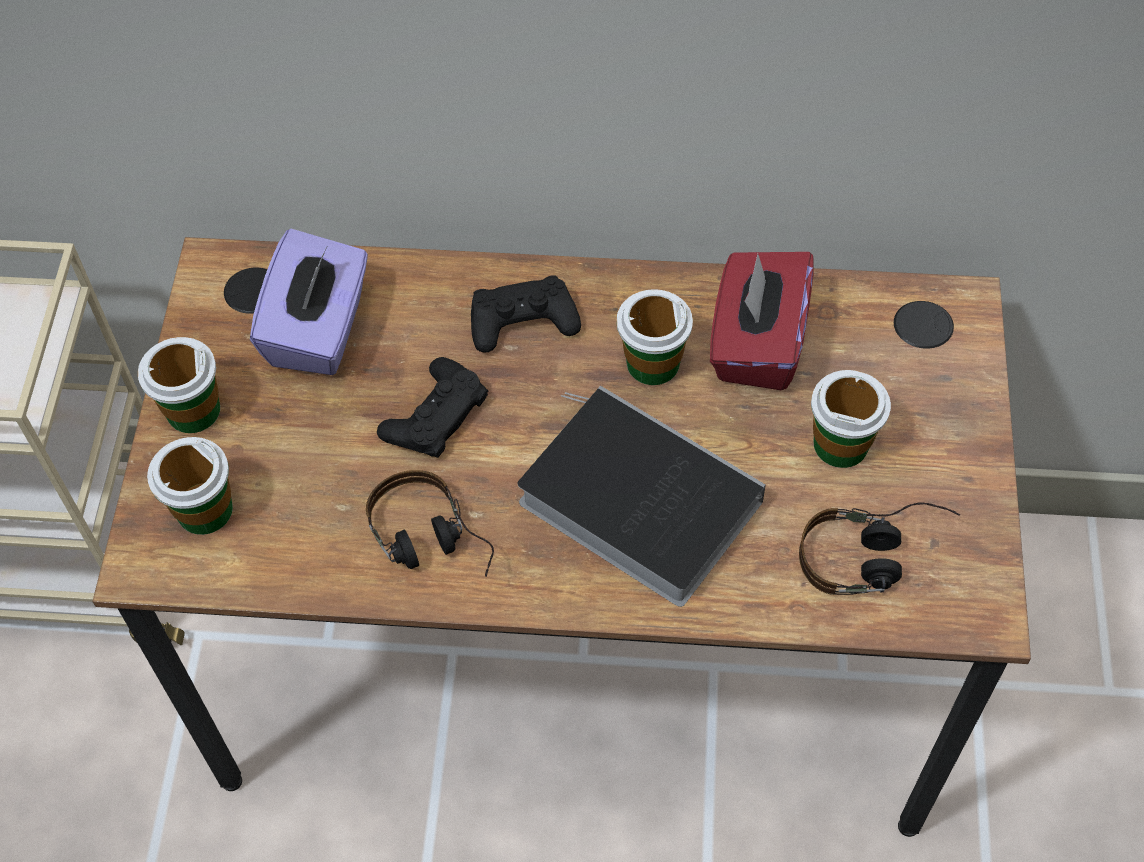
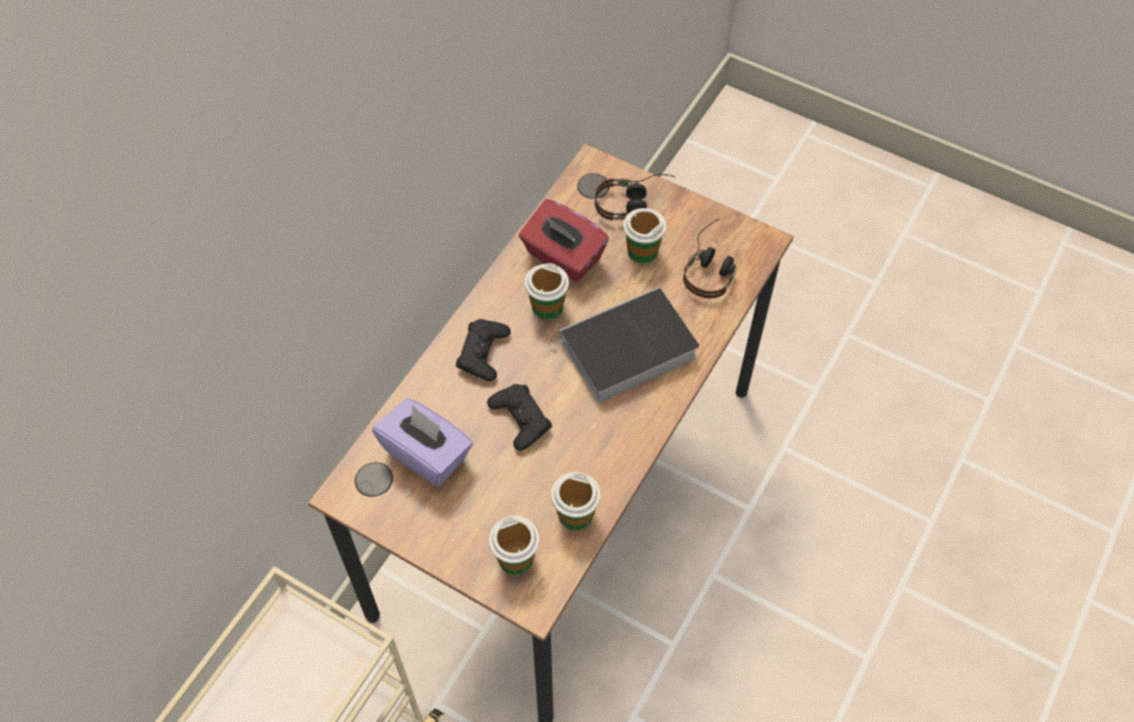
camera: 65 degrees left, 0 degrees up
(192, 410) = (442, 541): cup -> cup (575, 514)
(432, 546) = (602, 453): headphones -> headphones (634, 203)

